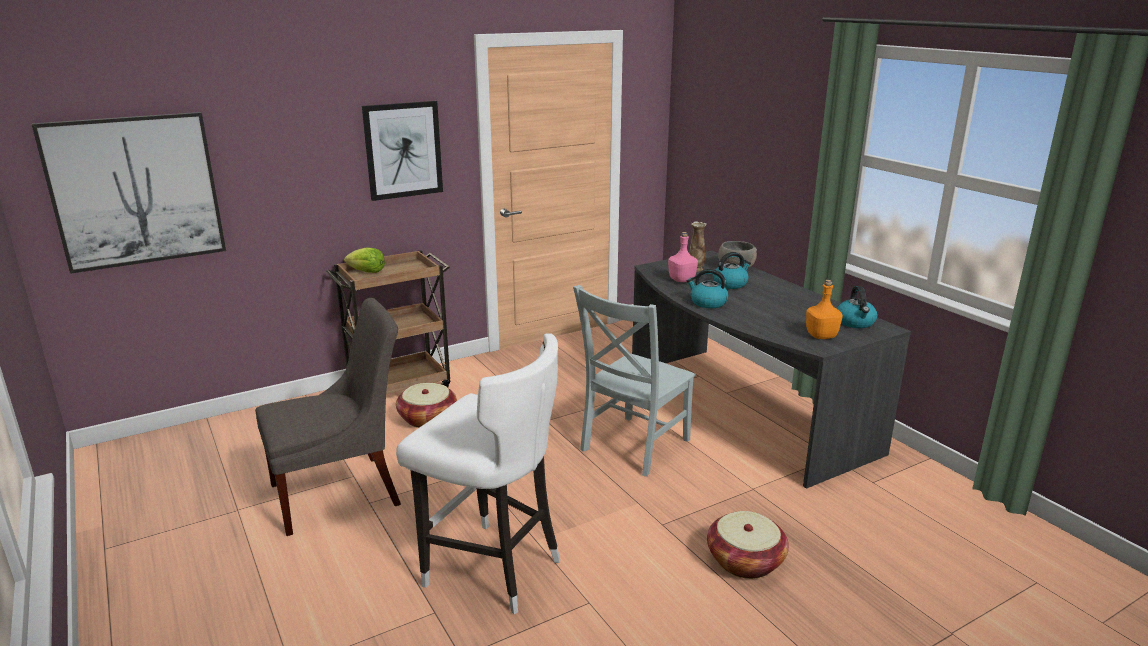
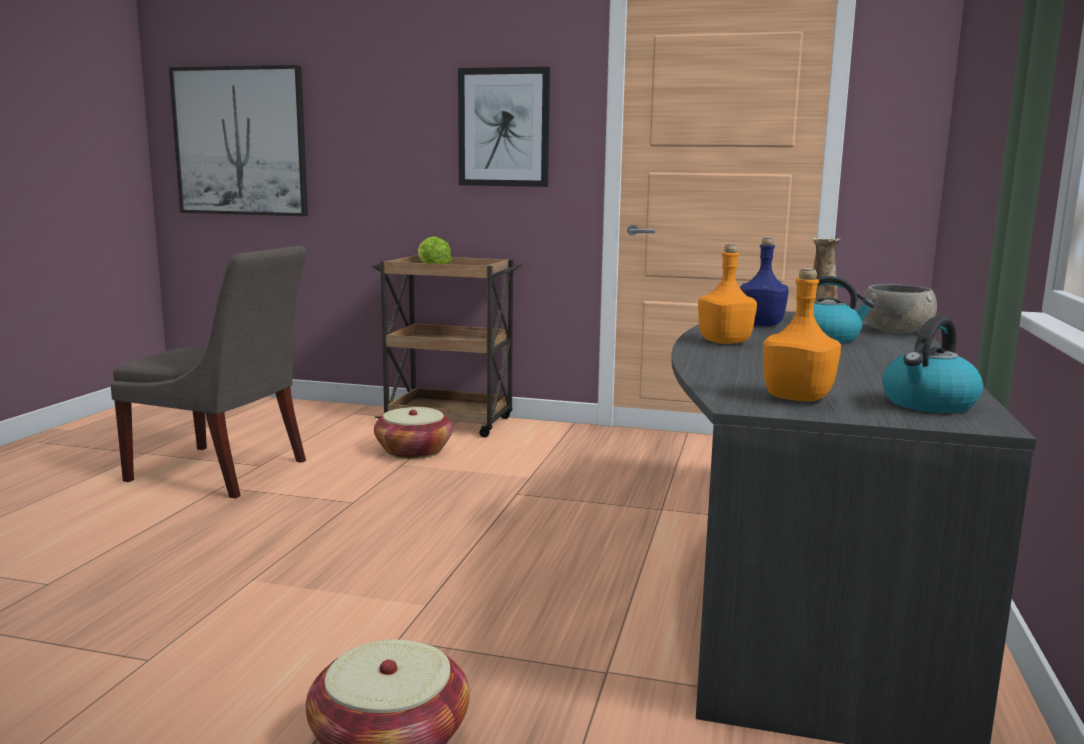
camera: 45 degrees right, 10 degrees down
(492, 569) = (162, 580): white stool -> none
(632, 447) = (553, 553): grey chair -> none
(682, 280) = (762, 325): pink bottle -> blue bottle
(707, 303) = (724, 342): kettle -> orange bottle

